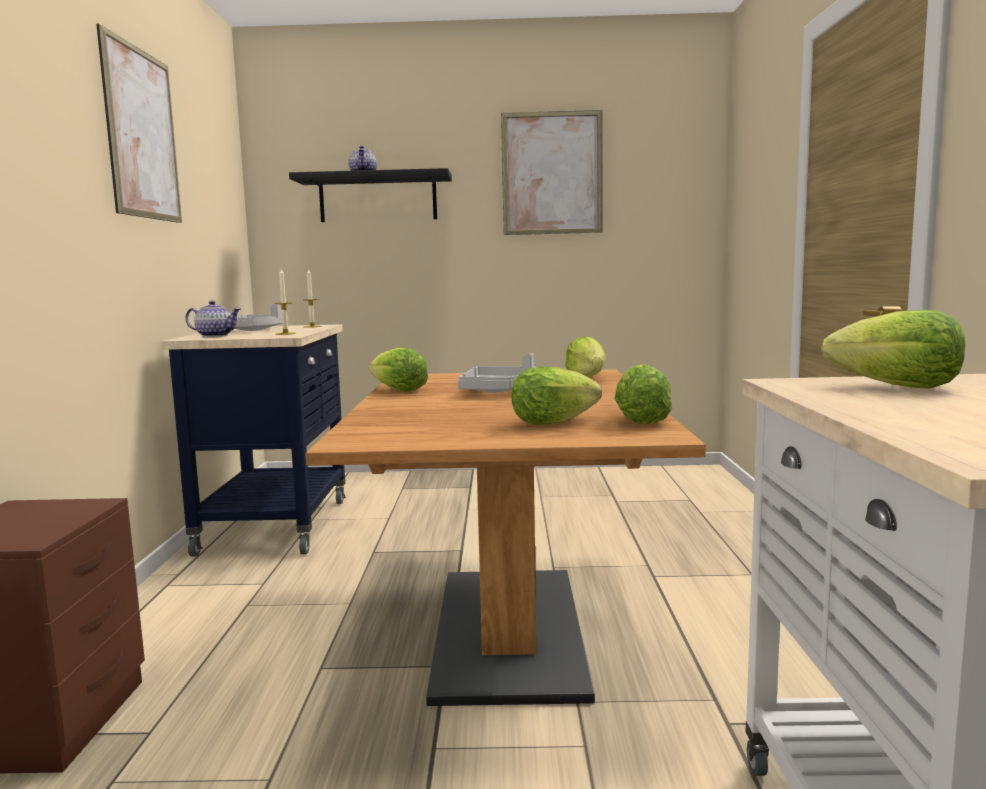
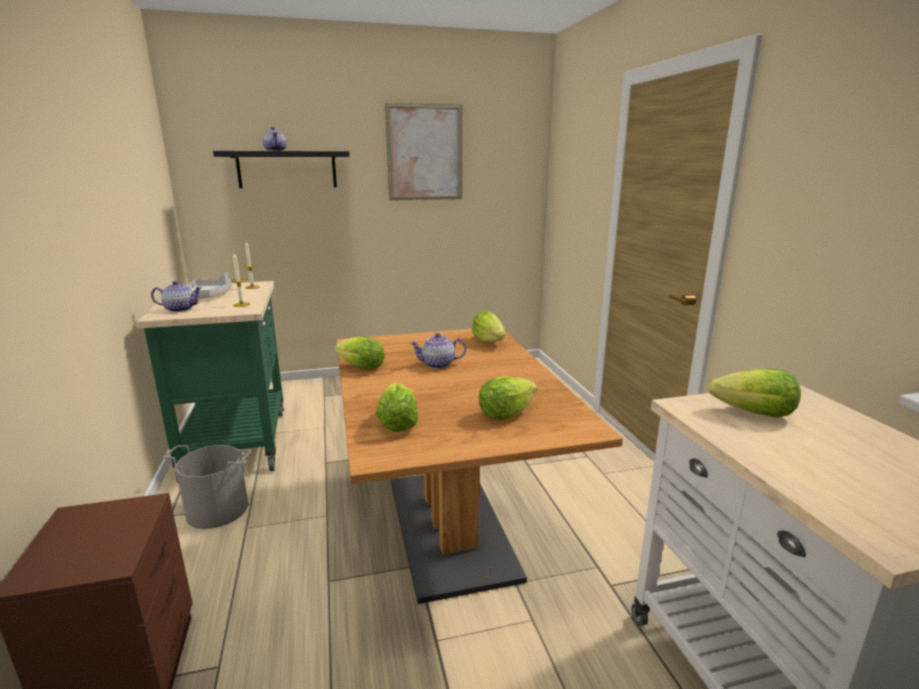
camera: 15 degrees left, 10 degrees up
(142, 134) = (95, 138): picture -> none
(223, 584) = (218, 509): none -> grey bucket
(274, 526) = (236, 443): blue cart -> green cart
(499, 391) = (438, 364): grey tray -> teapot
(641, 420) = (563, 406): lettuce -> lettuce (397, 424)

